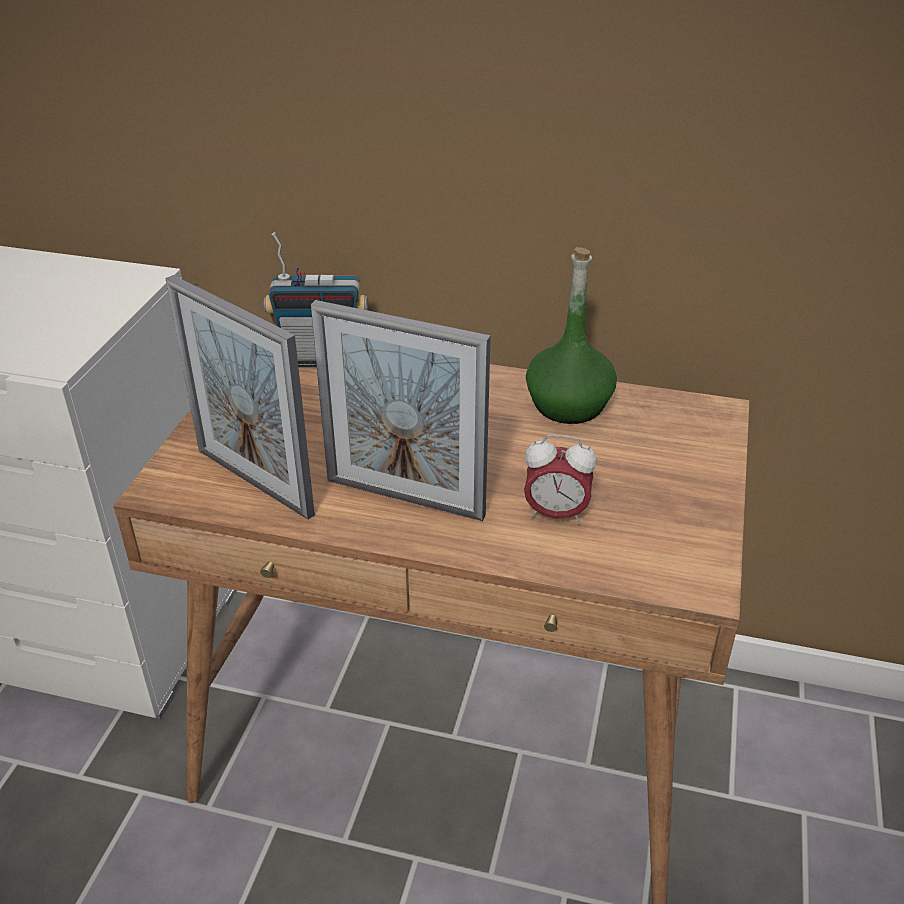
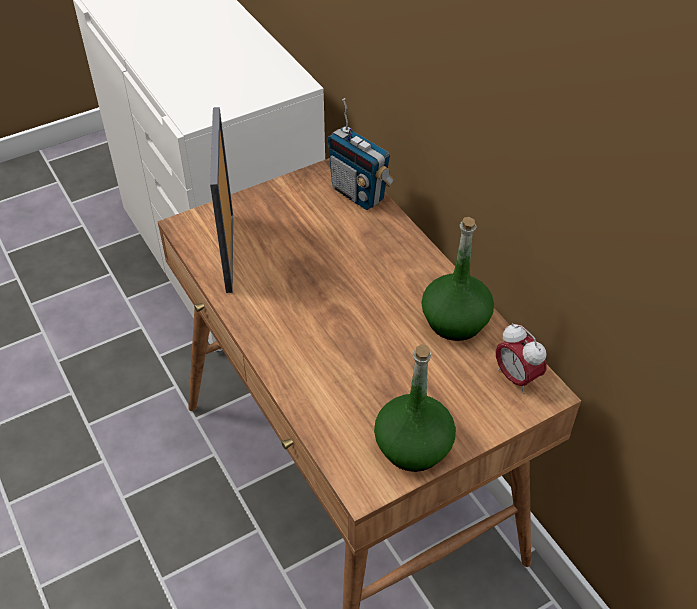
camera: 45 degrees right, 10 degrees up
(404, 498) = (286, 314): picture frame -> none
(555, 514) = (347, 384): alarm clock -> alarm clock (516, 378)
(689, 522) = (413, 446): none -> green bottle

